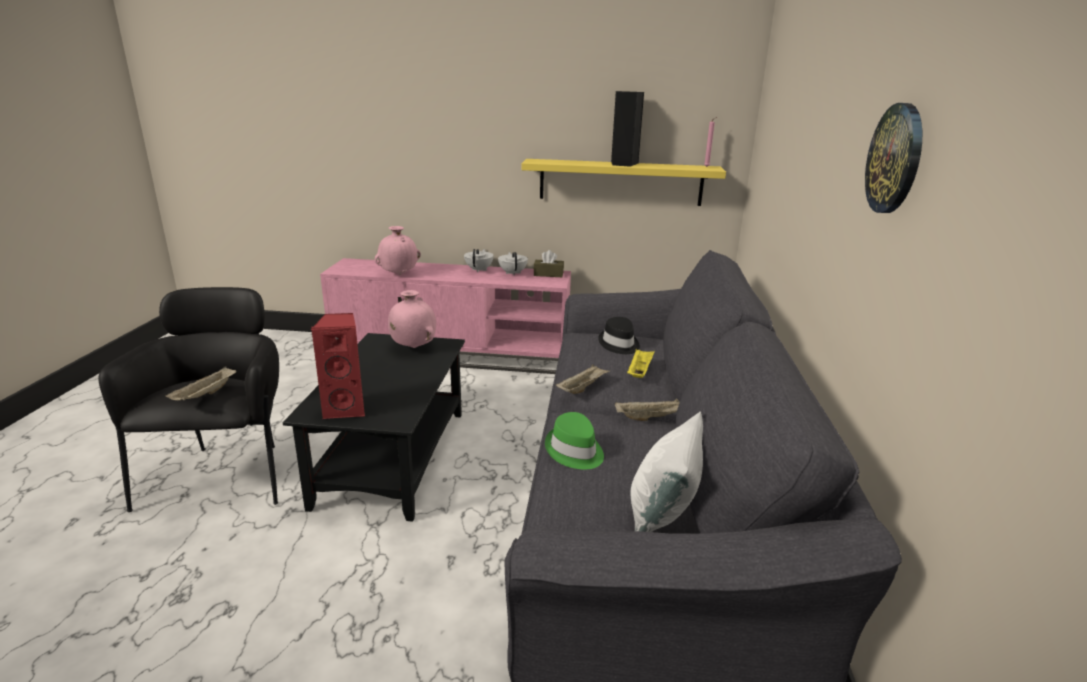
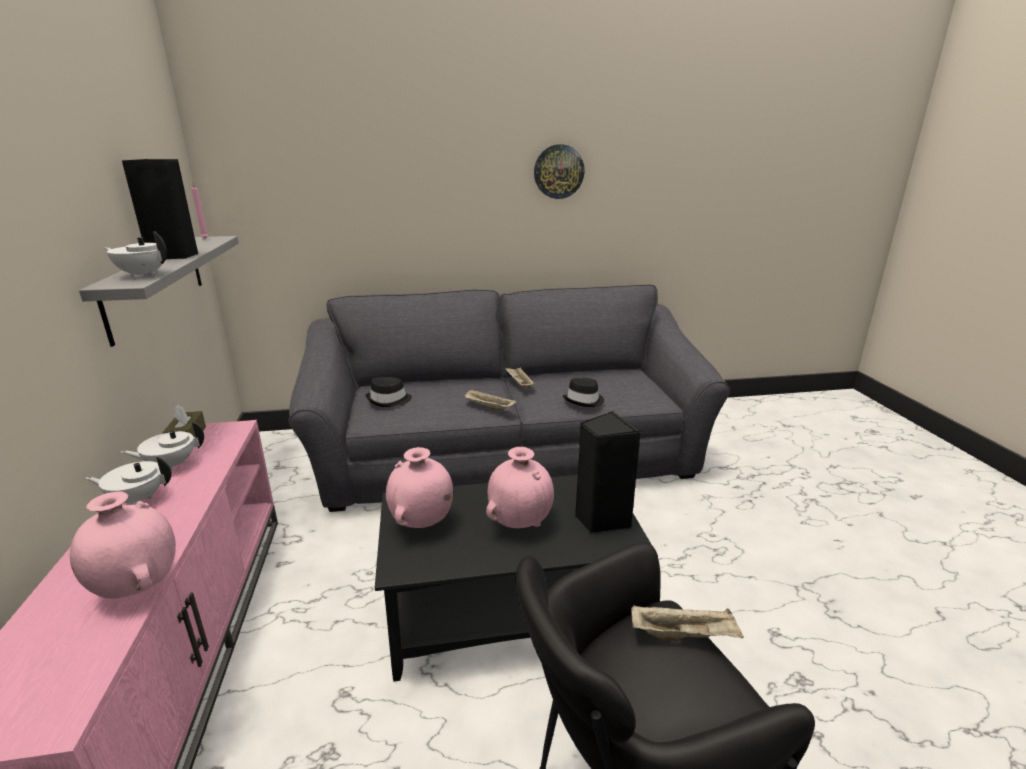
camera: 105 degrees left, 0 degrees up
(346, 409) = (600, 520): red speaker -> black speaker
(378, 378) = (520, 523): none -> pink vase
(557, 162) = (143, 275): none -> white teapot
(574, 451) = (584, 400): green hat -> black hat
(620, 182) = (156, 284): yellow shelf -> grey shelf
(639, 372) = (446, 389): yellow tray -> none
(663, 511) = (619, 375): white pillow -> none

